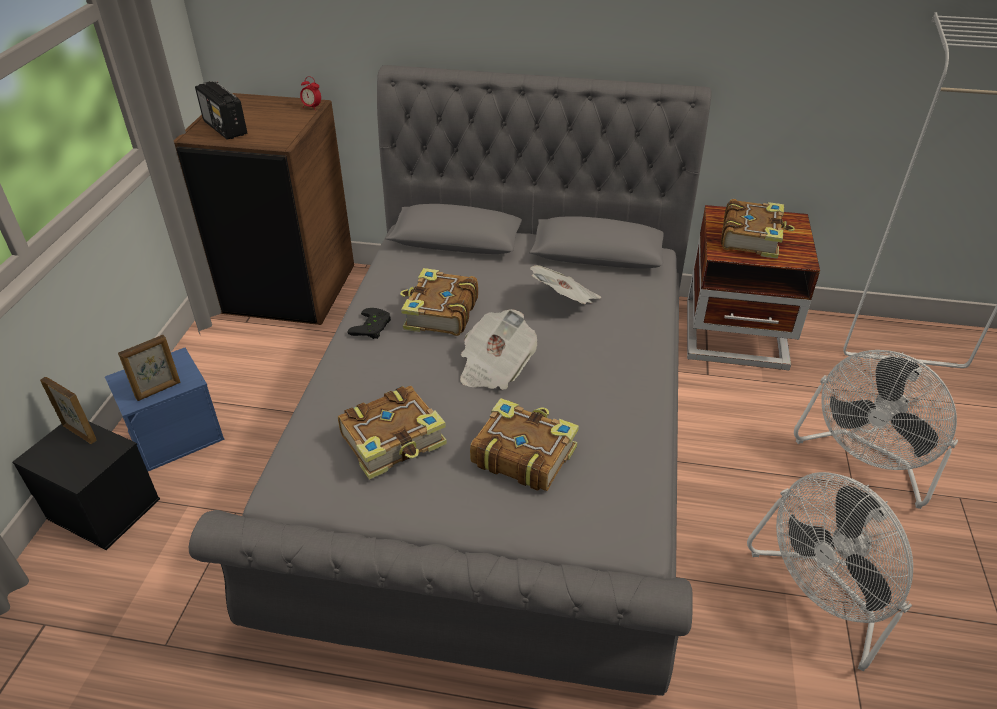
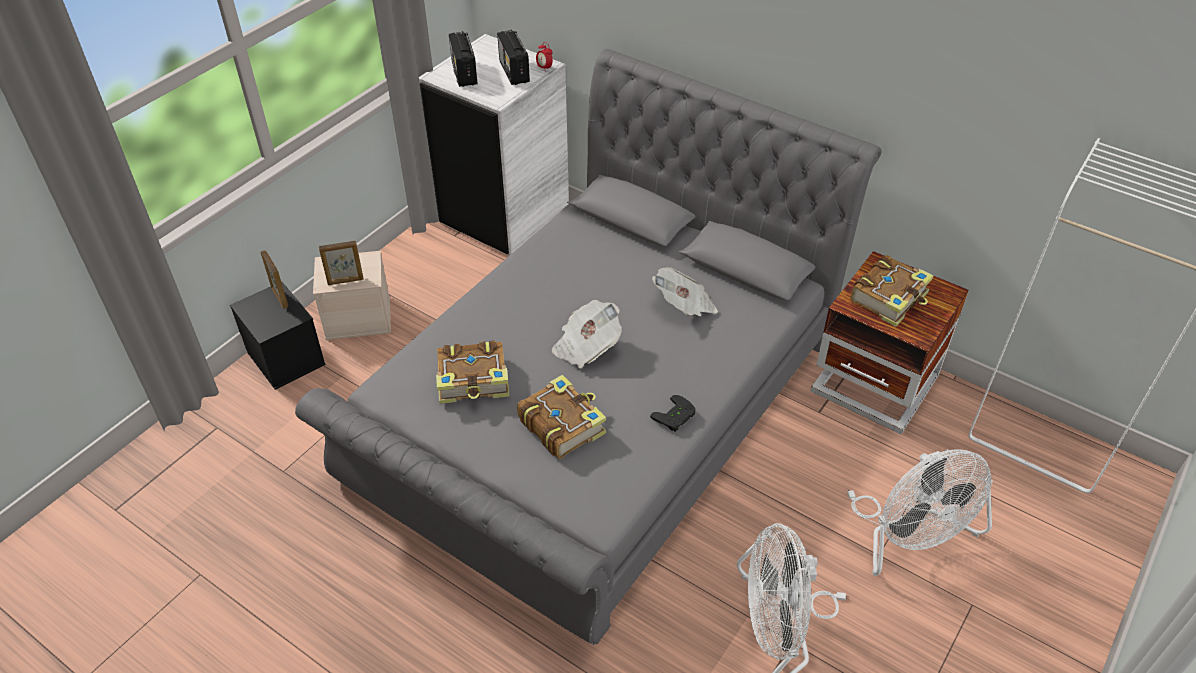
camera: 25 degrees right, 5 degrees up
(177, 434) = (359, 317): blue storage box -> beige storage box
(281, 116) = (514, 72): none -> radio
(290, 289) = (504, 215): brown cabinet -> white cabinet
(373, 327) = (515, 281): black game controller -> black game controller (675, 417)
(439, 313) = (573, 285): book -> none
(862, 456) = (908, 536): white fan -> white fan turned 90 degrees counterclockwise

